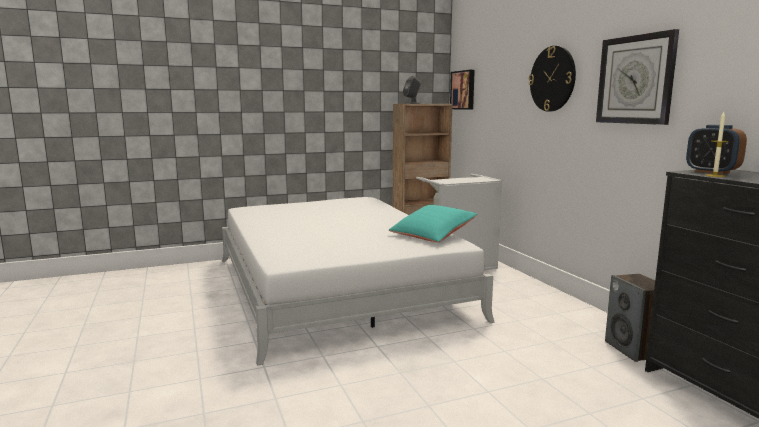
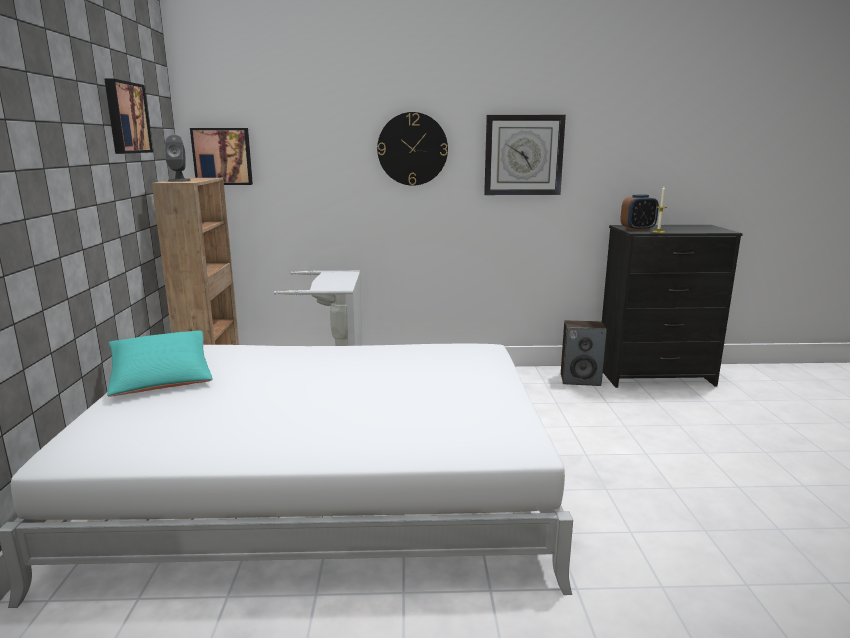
camera: 70 degrees left, 5 degrees up
(384, 66) = (126, 118): none -> picture
(432, 235) = (441, 351): turquoise pillow -> turquoise pillow (161, 378)

